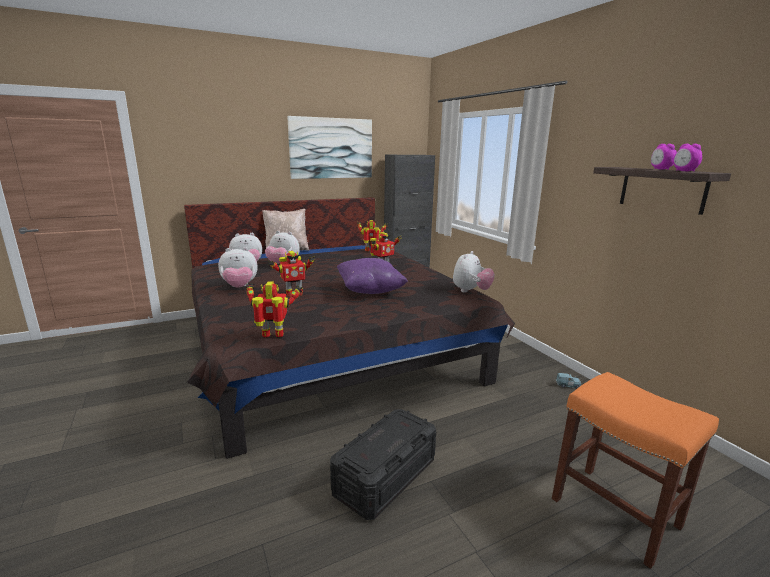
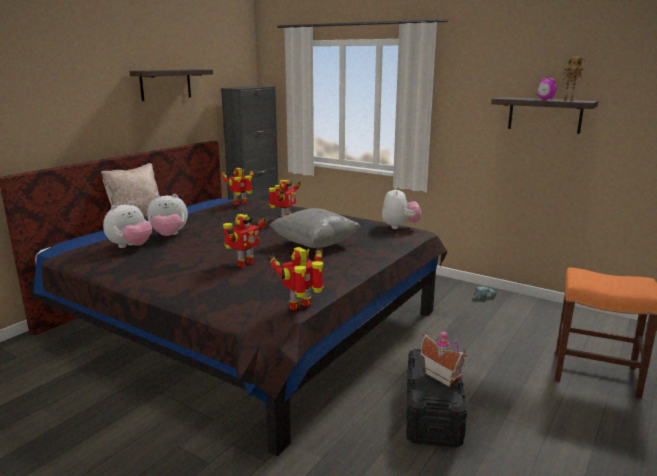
camera: 30 degrees left, 0 degrees up
(239, 287) = (168, 270): plush toy -> none
(331, 148) = (165, 84): picture -> shelf
(370, 291) = (314, 244): purple pillow -> grey pillow
(390, 443) = (443, 376): none -> toy house
(684, 171) = (569, 100): alarm clock -> toy robot

